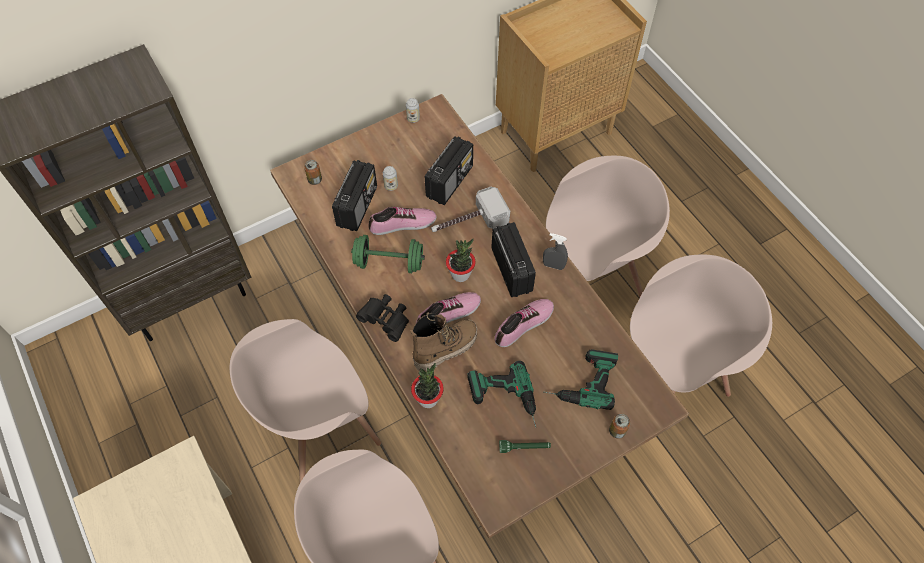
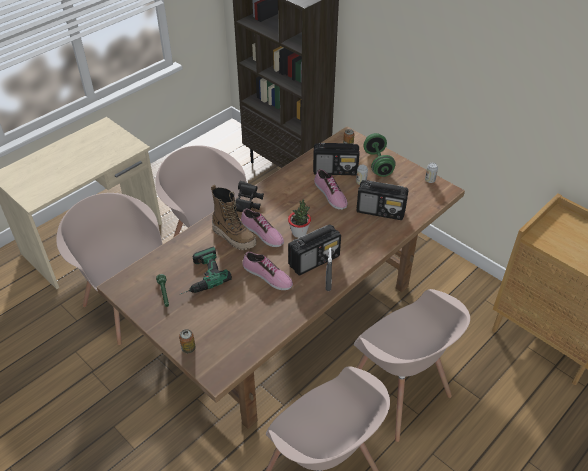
camera: 75 degrees right, 15 degrees down
(389, 262) = (295, 195): green dumbbell -> green dumbbell (378, 164)
(428, 399) = (192, 236): potted plant -> none
(468, 222) = (348, 228): hammer -> none
(580, 380) = (228, 318): power drill -> none

